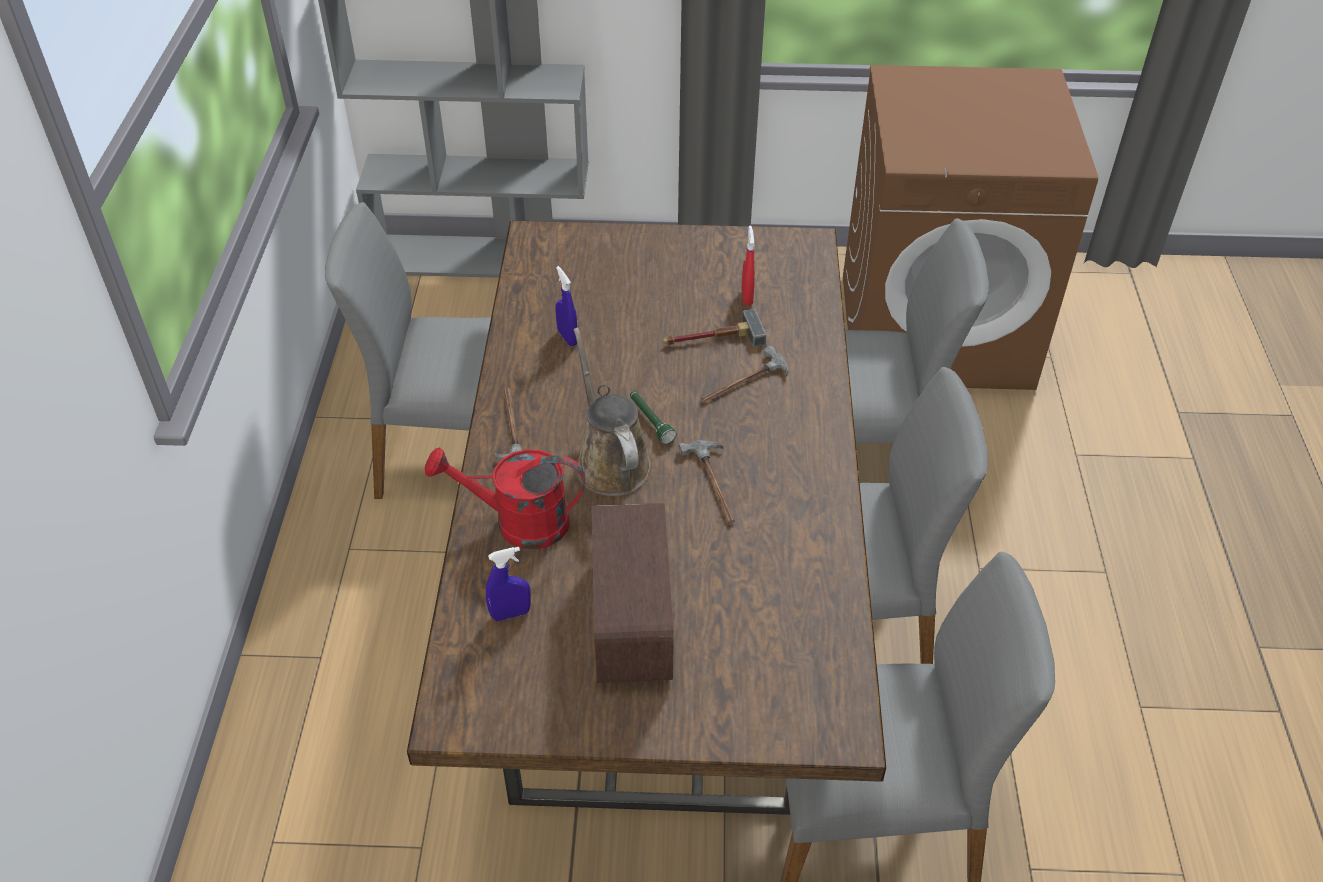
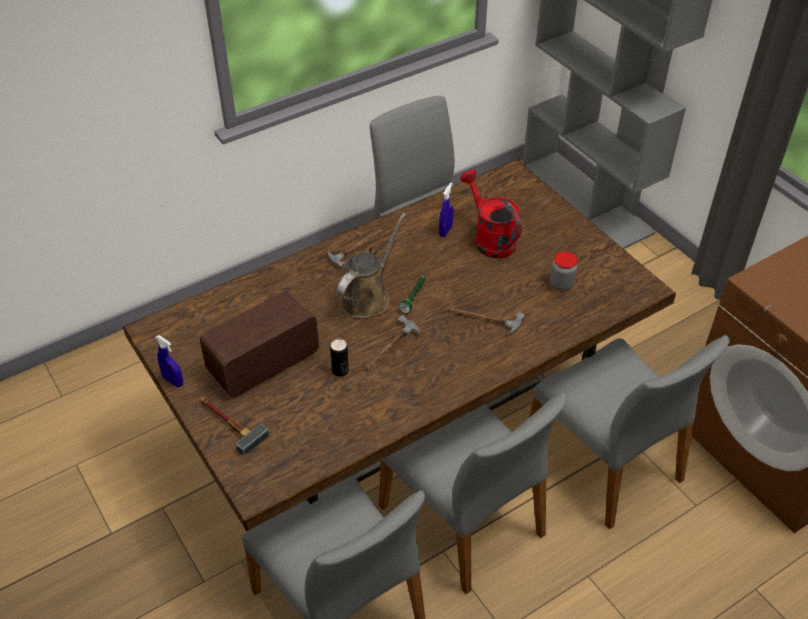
camera: 55 degrees right, 0 degrees up
(510, 613) = (231, 316): blue spray bottle -> blue spray bottle (173, 381)
(518, 523) = (292, 286): red watering can -> red watering can (490, 238)
(711, 549) = (340, 370): none -> can
(712, 339) = (507, 288): hammer -> hammer (229, 423)
(747, 297) = (561, 284): red spray bottle -> jar

